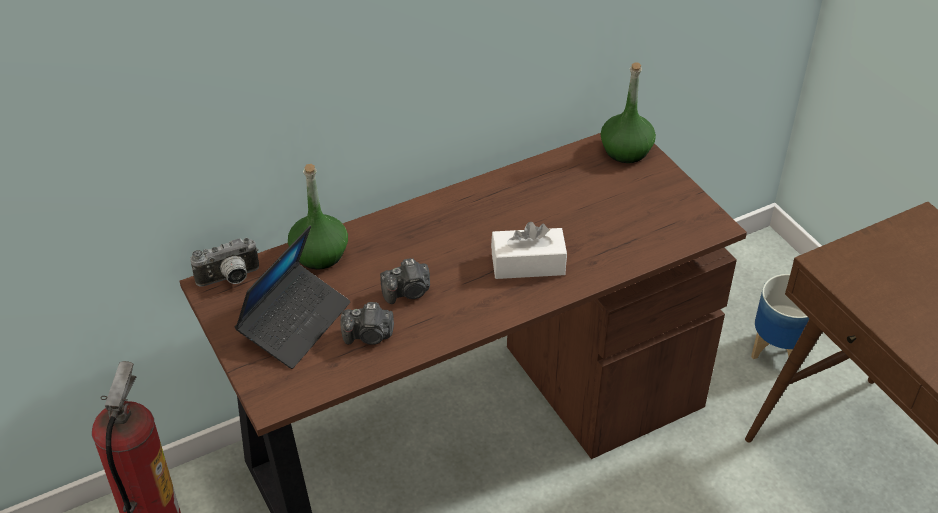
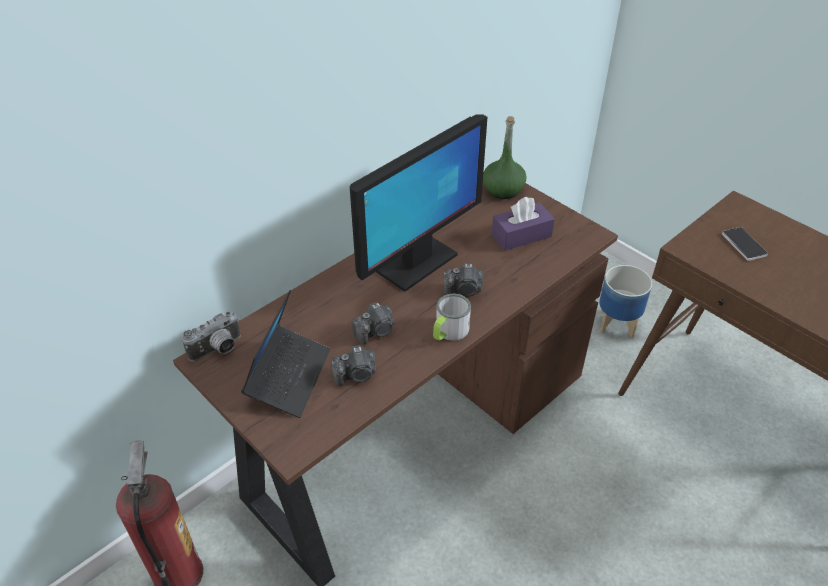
camera: 15 degrees left, 0 degrees up
(320, 254) = (290, 314): green bottle -> none
(484, 223) = (416, 264): none -> monitor
(491, 309) = (448, 332): none -> mug
(528, 264) = (464, 290): white tissue box -> camera
(624, 211) = (521, 235): none -> purple tissue box
(905, 273) = (743, 245): none -> phone

